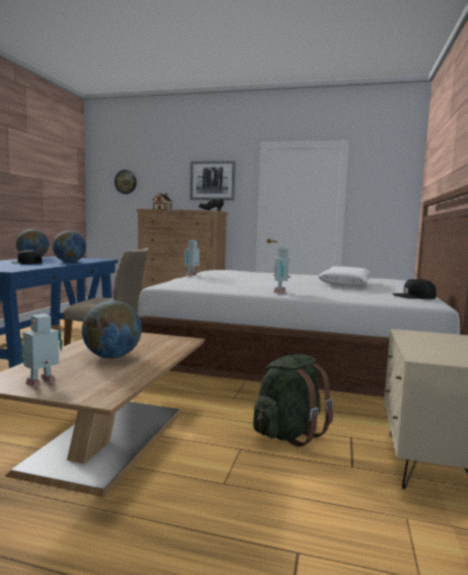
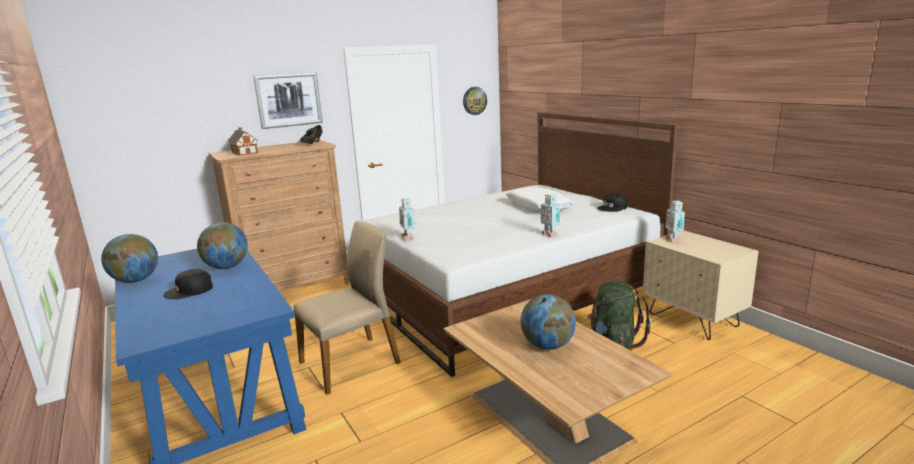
camera: 45 degrees left, 10 degrees up
(43, 383) = (592, 387): toy robot -> toy robot (673, 239)
(125, 182) = (144, 114): wall clock -> wall clock (474, 100)

